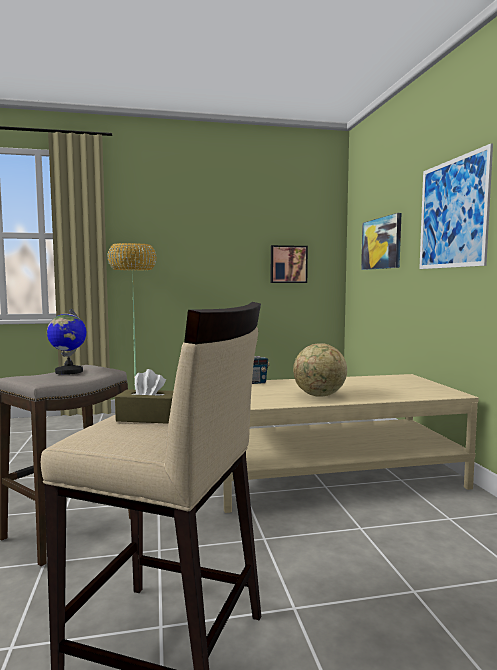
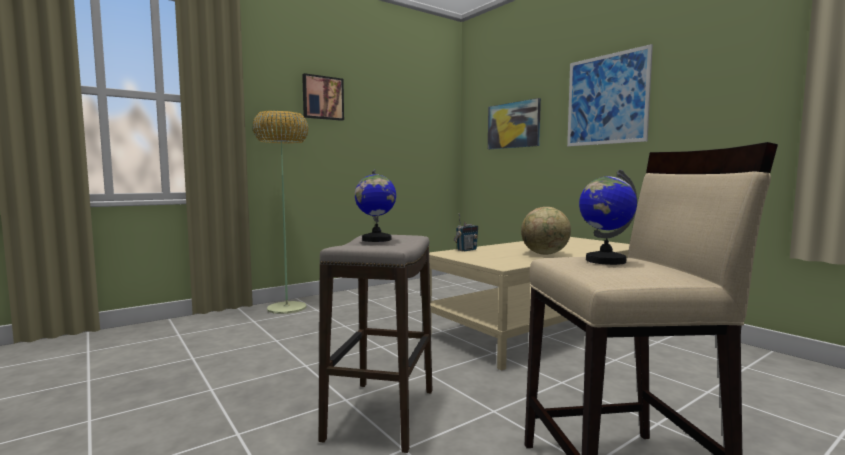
camera: 25 degrees left, 0 degrees up
(148, 418) = (605, 261): brown tissue box -> globe
(288, 264) = (416, 143): picture -> picture (322, 98)

